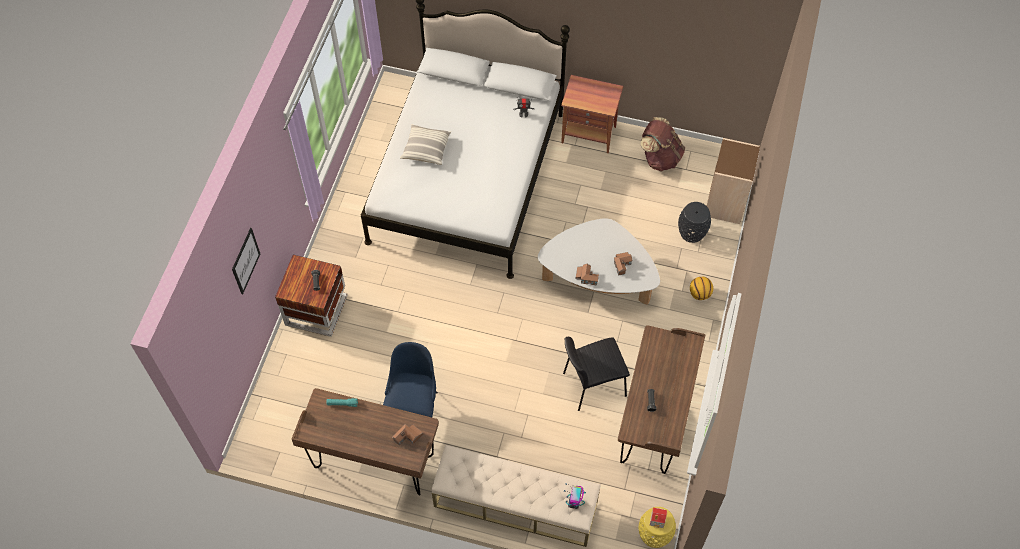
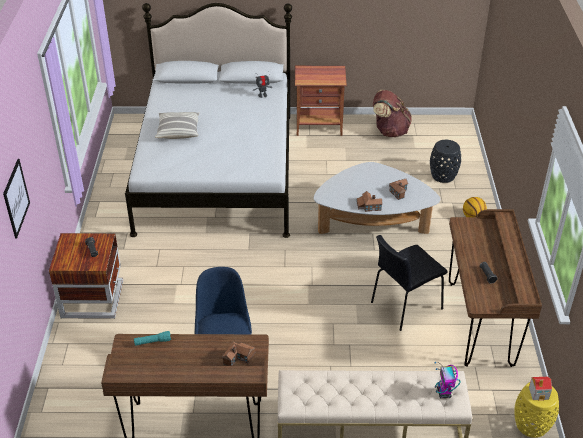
camera: 15 degrees left, 20 degrees down
(726, 203) = (463, 151): brown bookcase -> none

